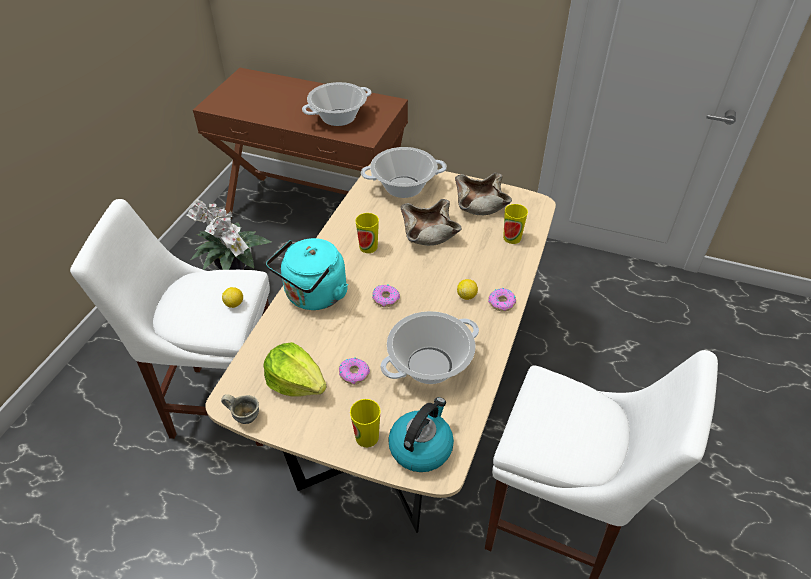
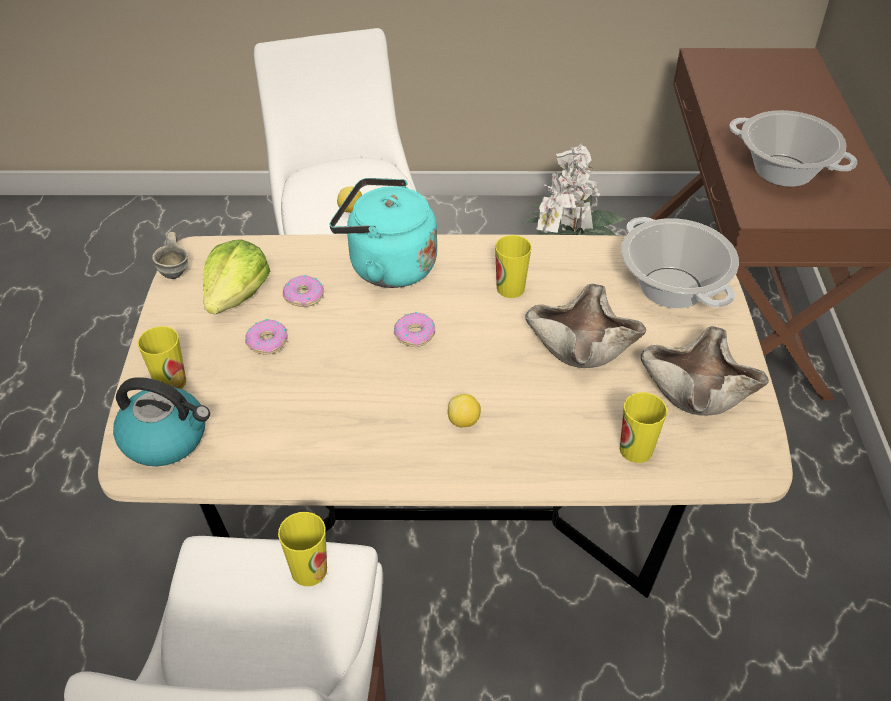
camera: 70 degrees right, 0 degrees up
(429, 365) = (308, 412): cooking pot -> none
(502, 303) = (469, 468): donut -> donut (303, 296)
(546, 394) = (309, 570): none -> cup

